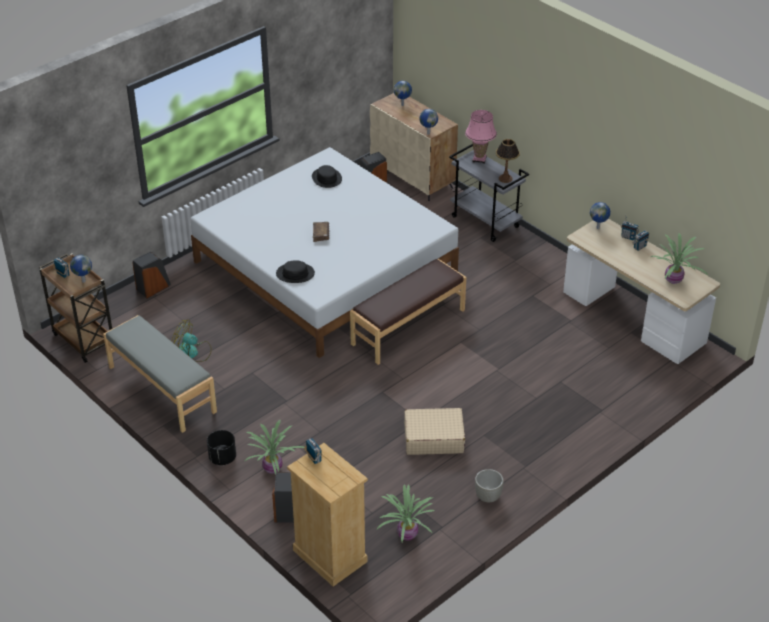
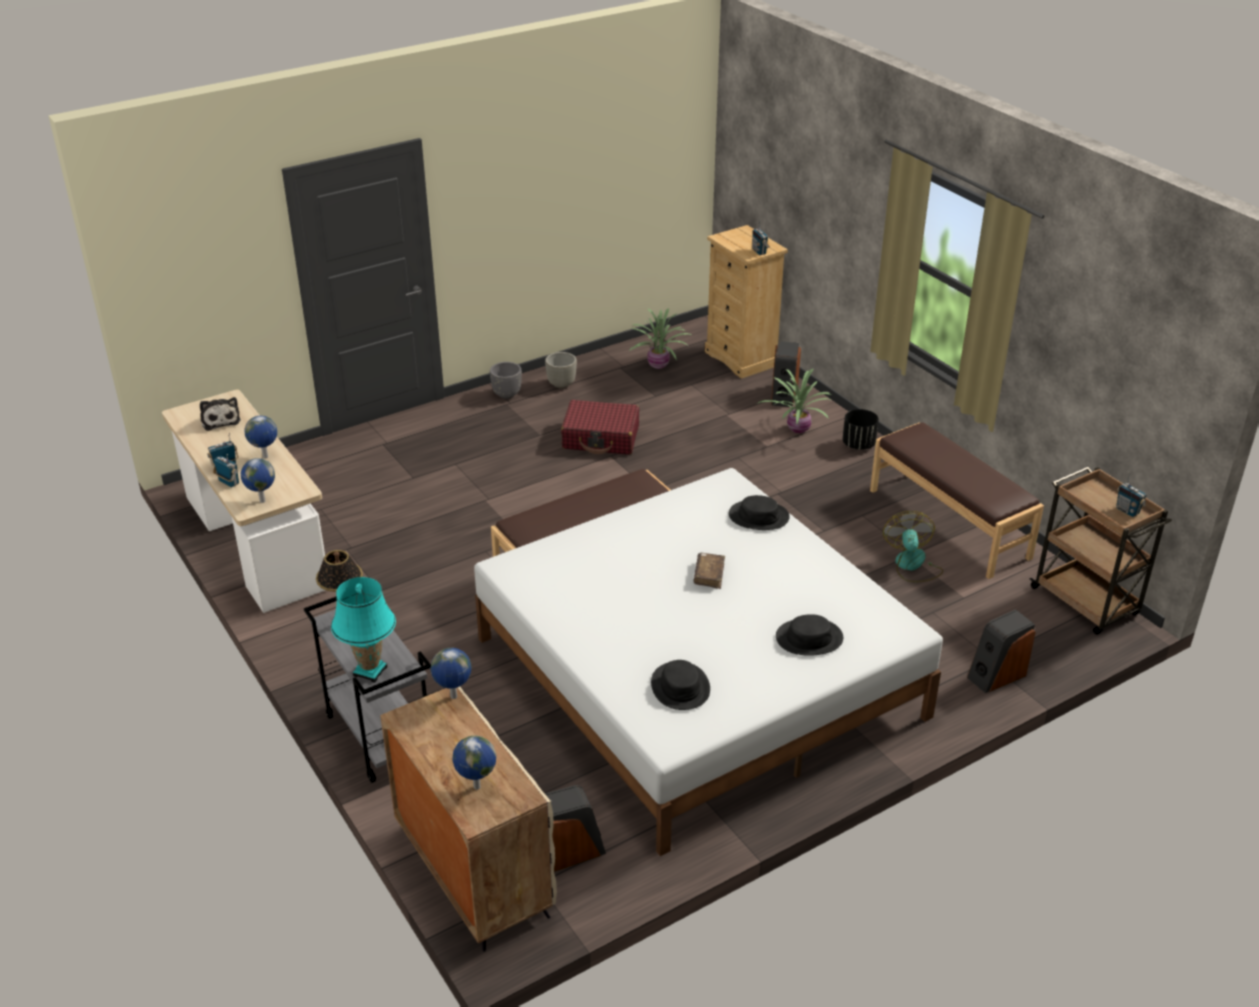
camera: 170 degrees left, 5 degrees down
(83, 281) = (1089, 498): globe -> globe (265, 457)
(161, 389) = (949, 523): grey bench -> brown bench
(193, 352) = (912, 565): fan -> fan turned 120 degrees counterclockwise
(262, 207) = (809, 638): none -> black hat
(433, 438) = (601, 438): beige suitcase -> red suitcase
(479, 159) = (370, 671): pink table lamp -> turquoise table lamp
(530, 478) = (507, 394): none -> grey planter
(674, 280) = (220, 420): potted plant -> plush toy

